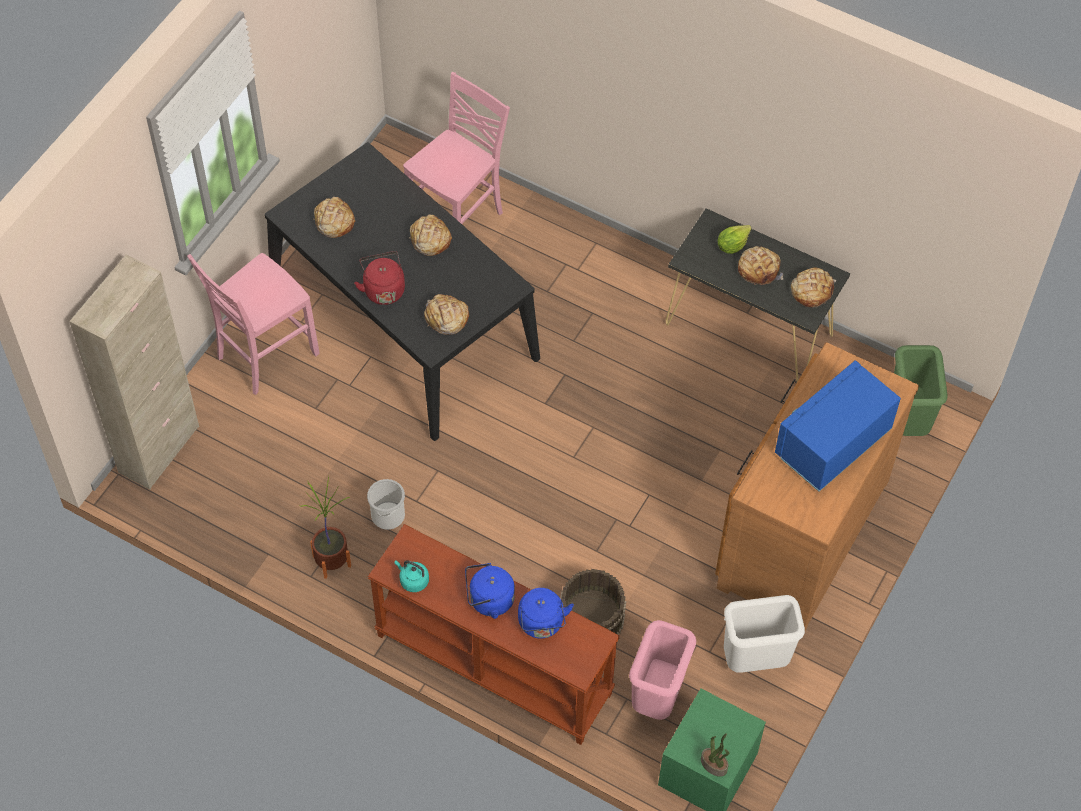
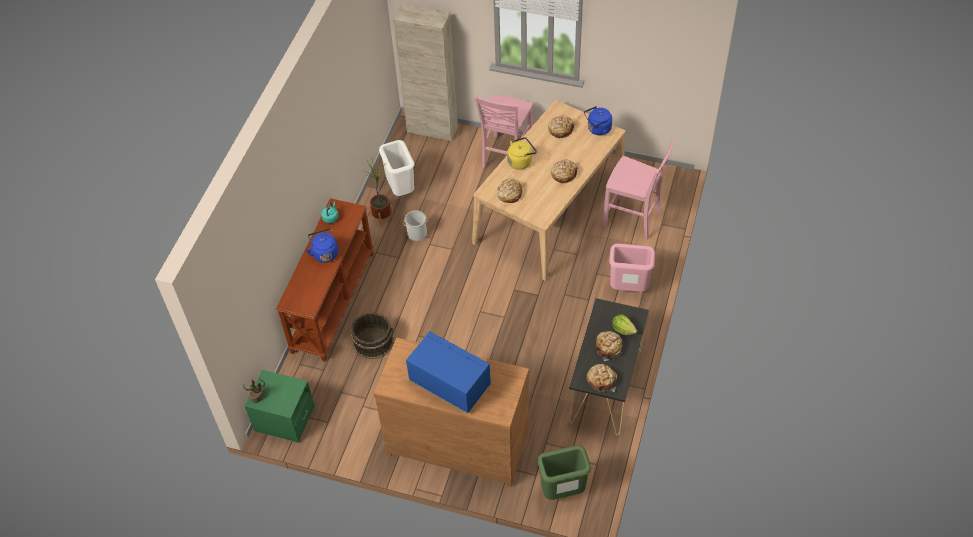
camera: 80 degrees right, 5 degrees down
(264, 355) = (505, 156): pink chair -> pink chair turned 105 degrees counterclockwise
(383, 289) = (521, 161): red kettle -> yellow kettle
(403, 321) = (549, 210): black dining table -> beige dining table
(541, 624) = (314, 280): blue kettle -> blue kettle (597, 129)
(656, 696) = (328, 384): pink trash can -> pink trash can (628, 288)
(754, 662) = (360, 431): white trash can -> white trash can (400, 189)

